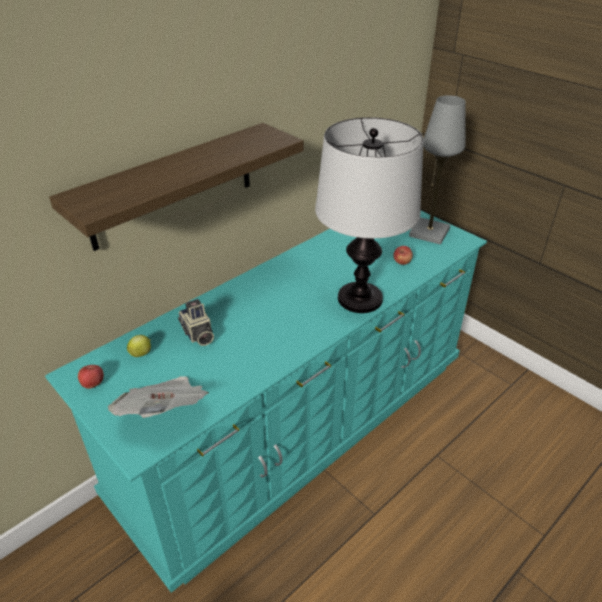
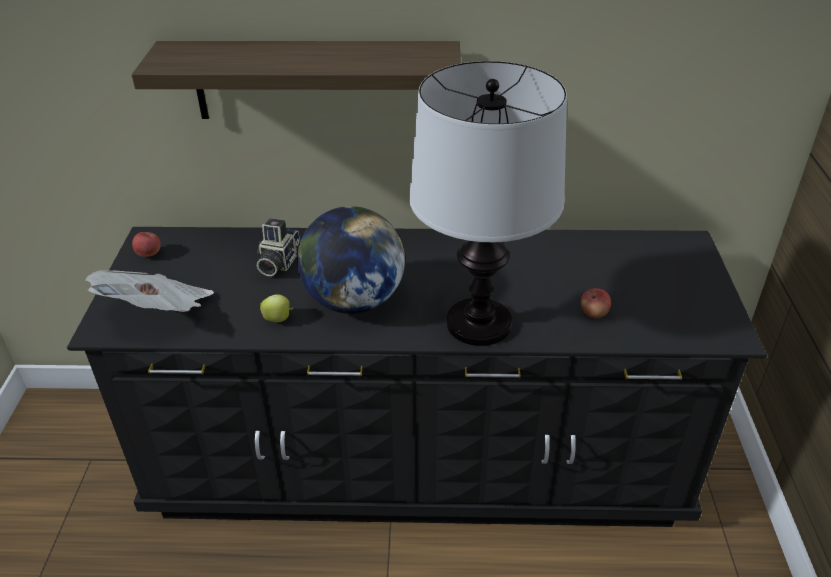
camera: 45 degrees right, 0 degrees up
(141, 353) = (214, 251): apple -> apple (278, 319)
(279, 327) = (354, 301): none -> globe
(299, 426) = (417, 459): turquoise dresser -> black dresser
(429, 233) = (690, 299): grey table lamp -> none

